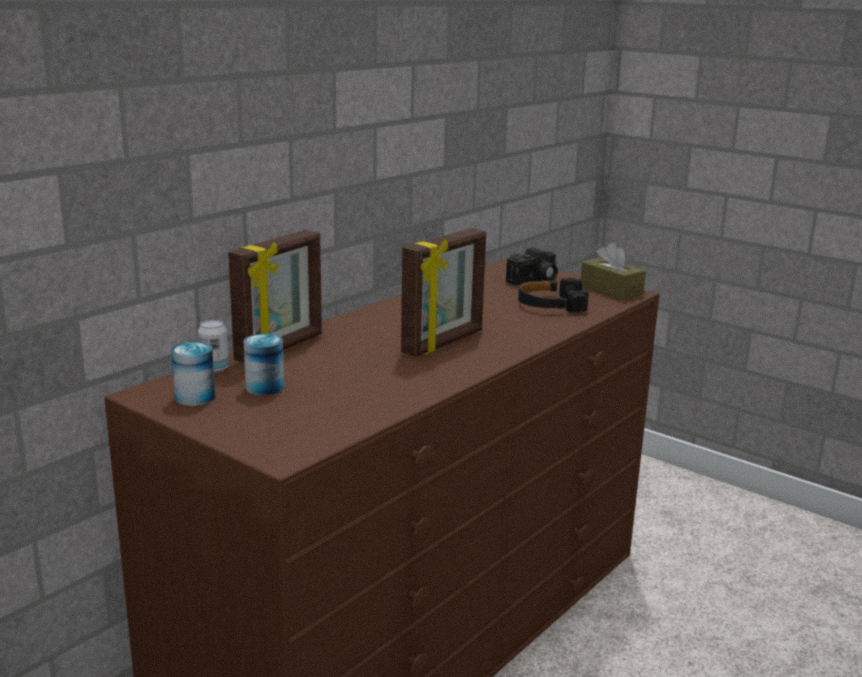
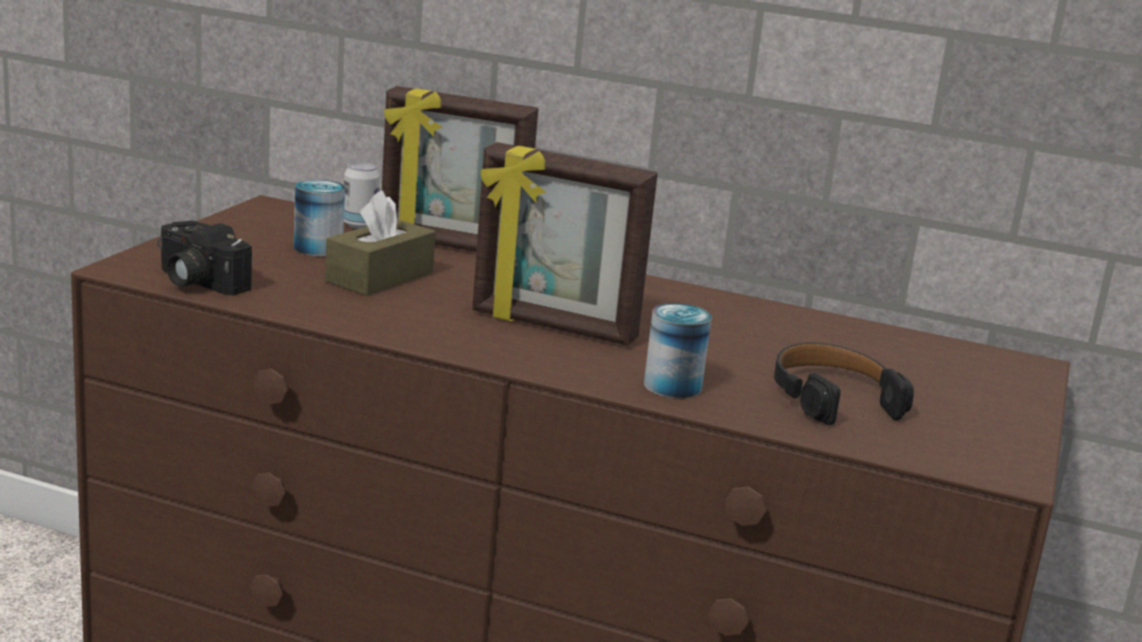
camera: 70 degrees right, 0 degrees up
(195, 397) = (271, 224): can -> can (672, 386)
(534, 280) = (955, 384): camera -> camera (195, 281)
(611, 290) = (996, 452): brown tissue box -> brown tissue box (380, 277)

